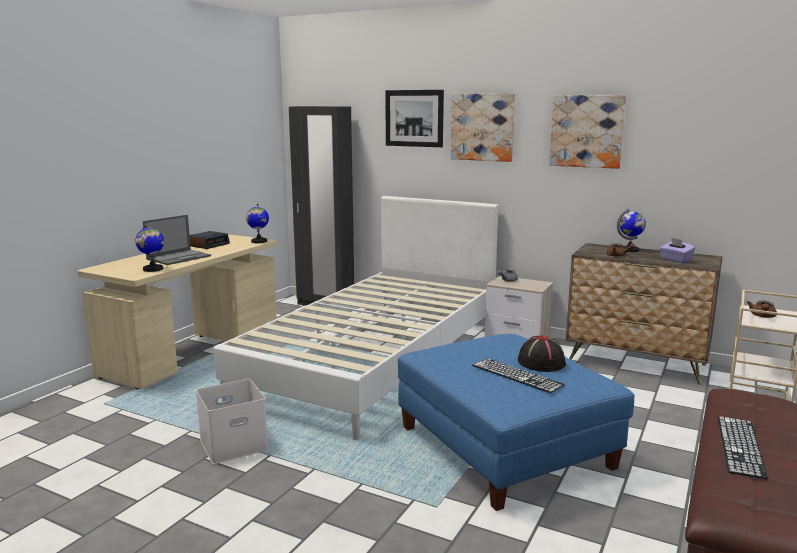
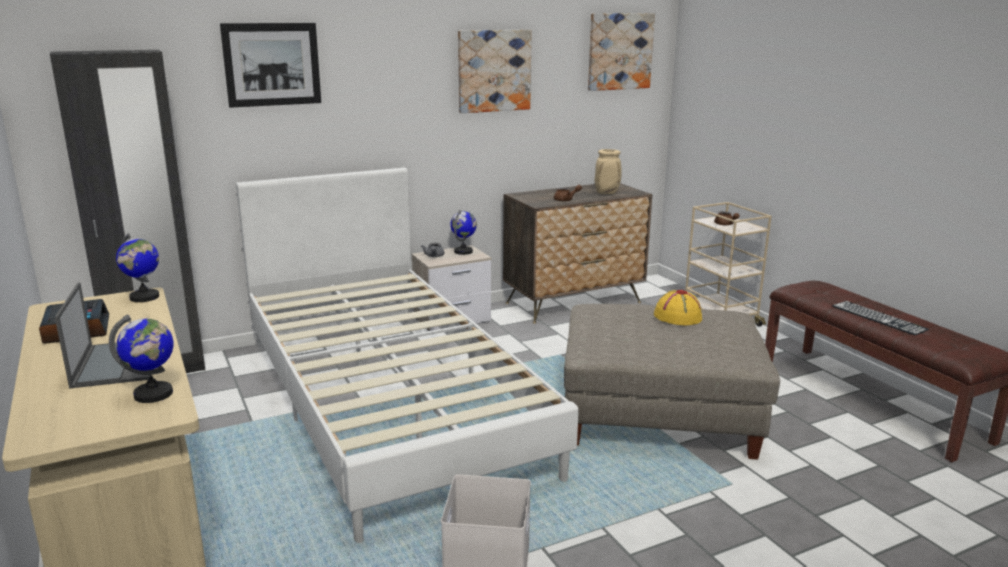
camera: 55 degrees left, 5 degrees up
(482, 127) = (374, 72): picture -> picture (619, 51)
(505, 448) = (659, 413): blue ottoman -> grey ottoman
(517, 375) = (697, 334): keyboard -> none
(540, 362) = (677, 316): black hat -> yellow hat
(630, 250) = (554, 192): globe -> globe (463, 251)
(675, 260) = (607, 193): purple tissue box -> beige vase

